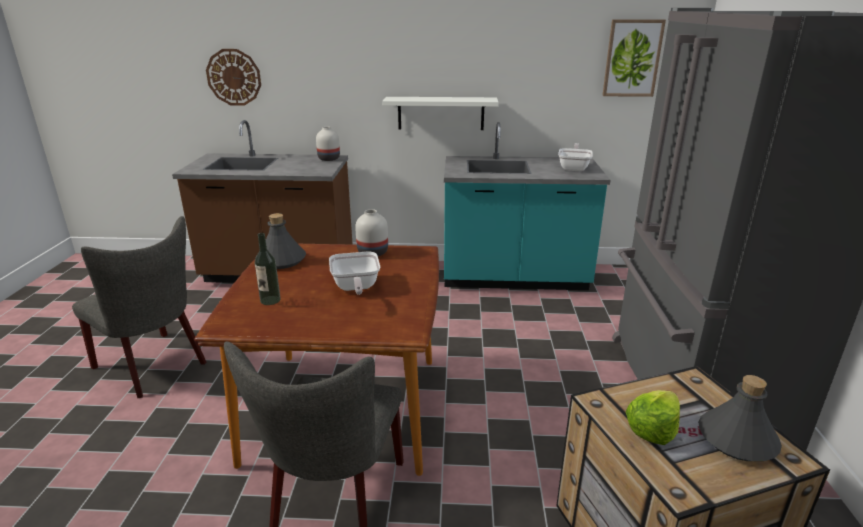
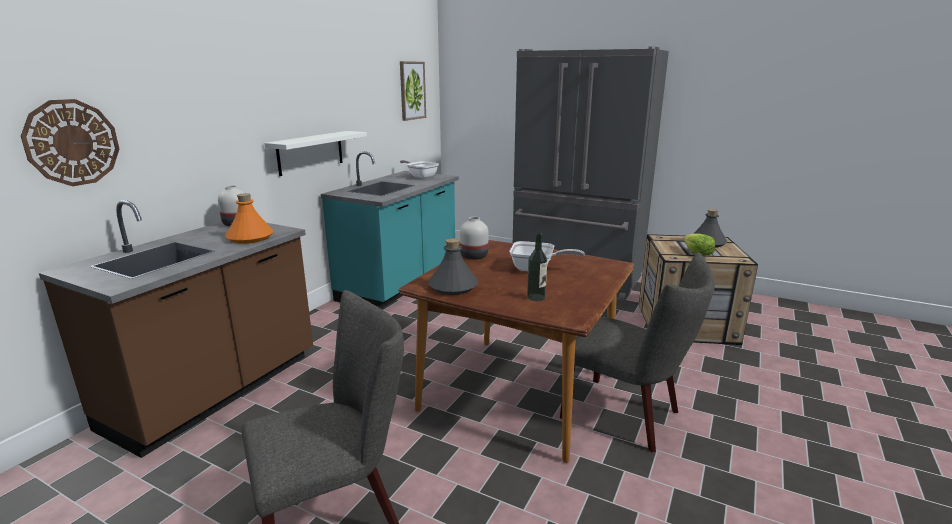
camera: 65 degrees left, 5 degrees down
(297, 169) = (250, 238): none -> orange bottle

